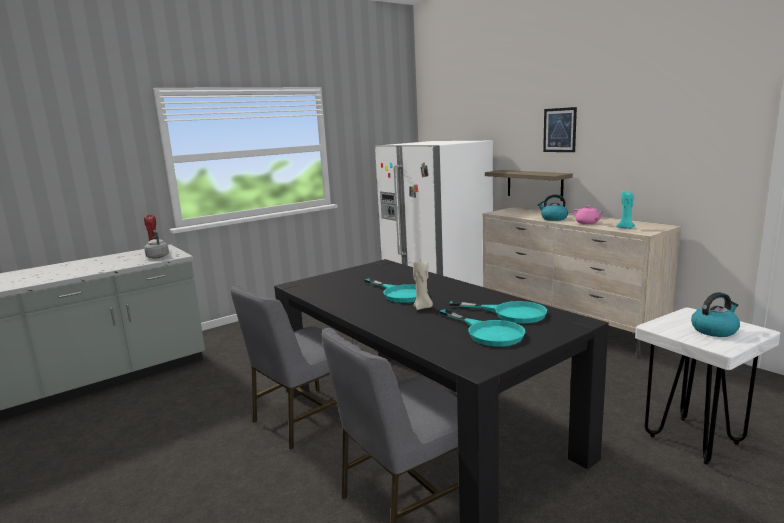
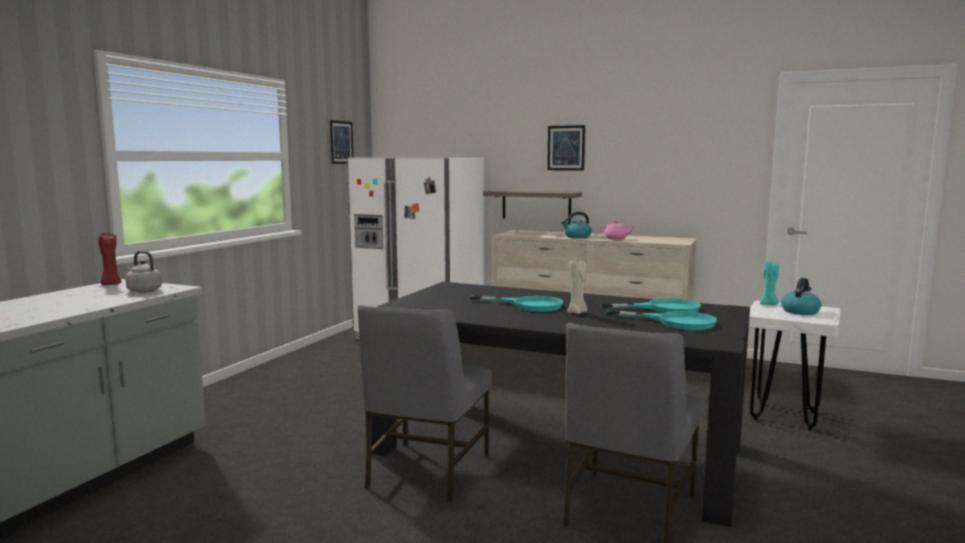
camera: 30 degrees left, 5 degrees down
(382, 131) = (341, 142): none -> picture
(626, 228) = (658, 241): turquoise candle -> turquoise candle (769, 304)

